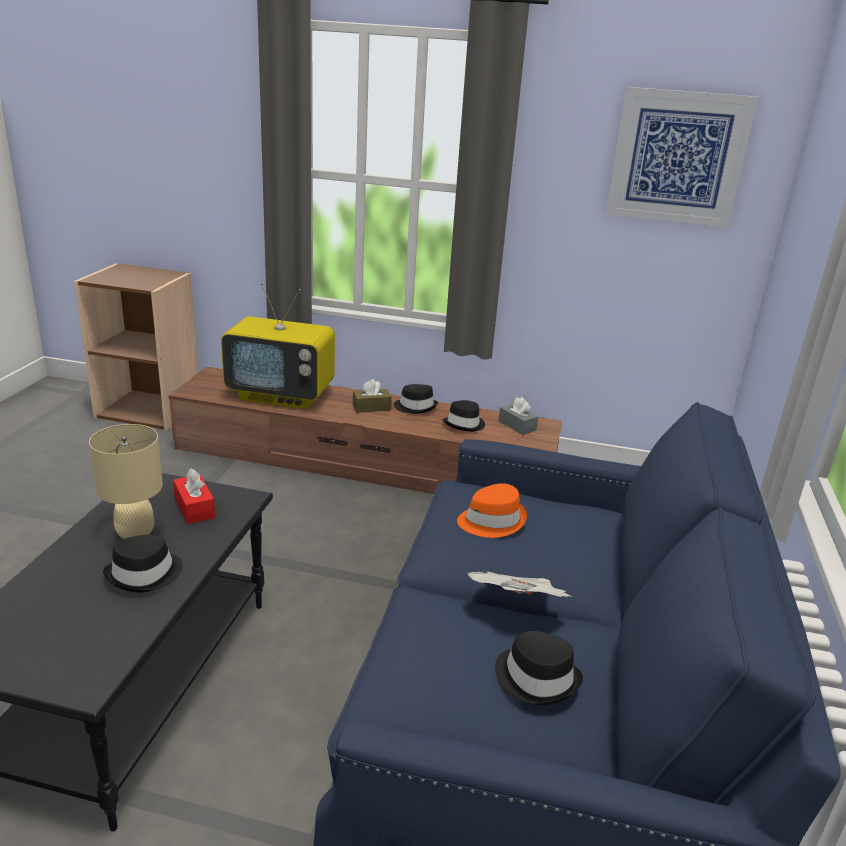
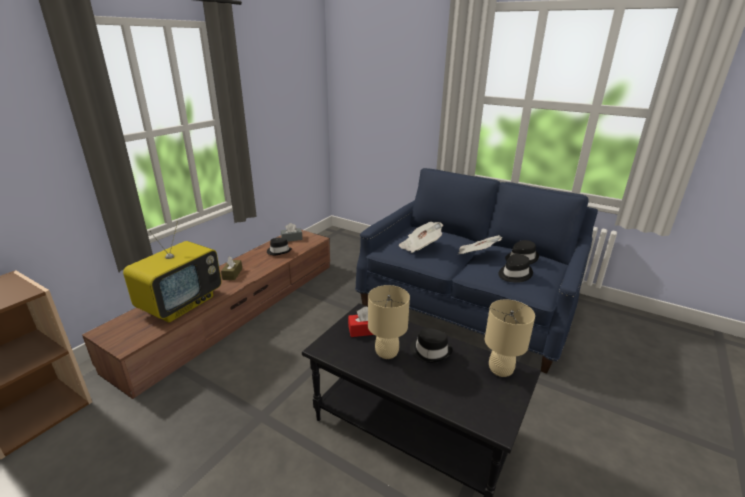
camera: 70 degrees left, 0 degrees up
(91, 658) = (501, 371): none -> beige table lamp
(415, 407) = (245, 260): black hat -> black hat (514, 274)
(491, 521) = (420, 247): orange hat -> newspaper
(677, 157) = (294, 82): picture -> none

